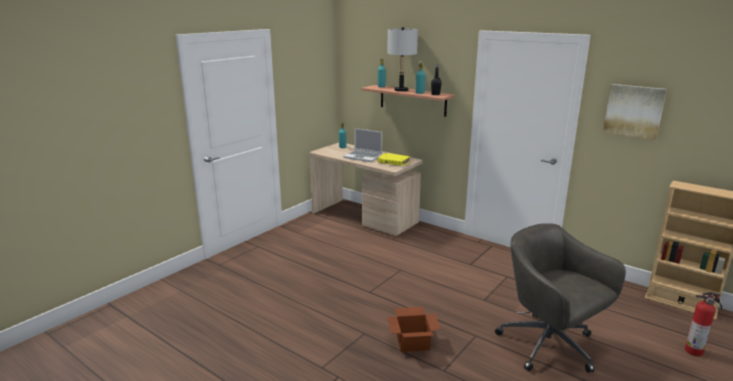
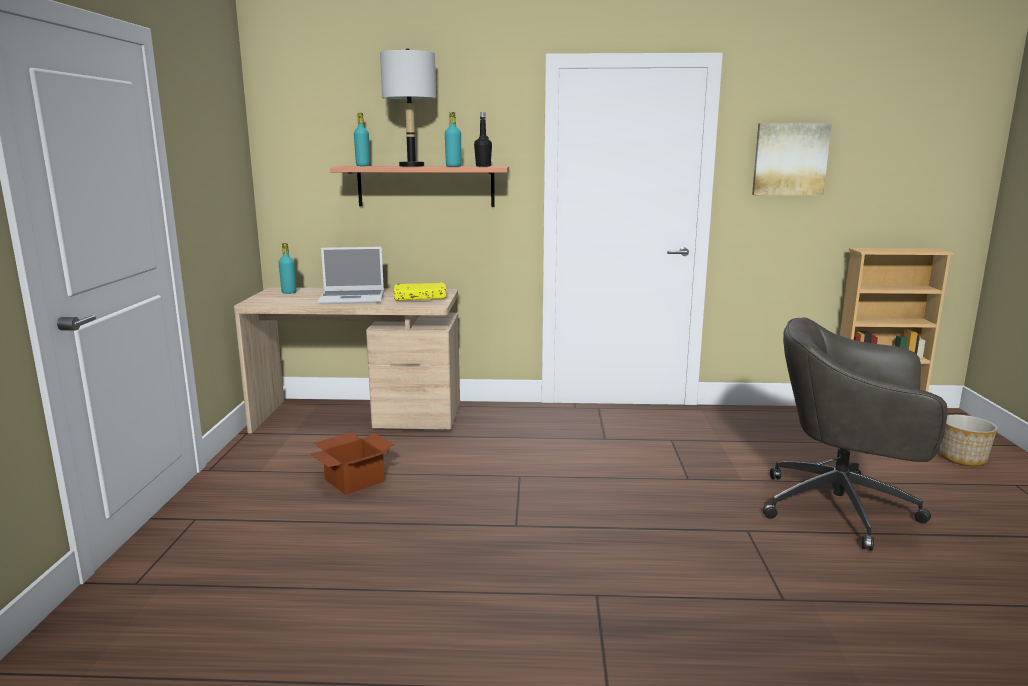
camera: 35 degrees left, 5 degrees down
(413, 341) = (683, 575): cardboard box -> cardboard box (354, 480)
(695, 351) = (962, 458): fire extinguisher -> planter

